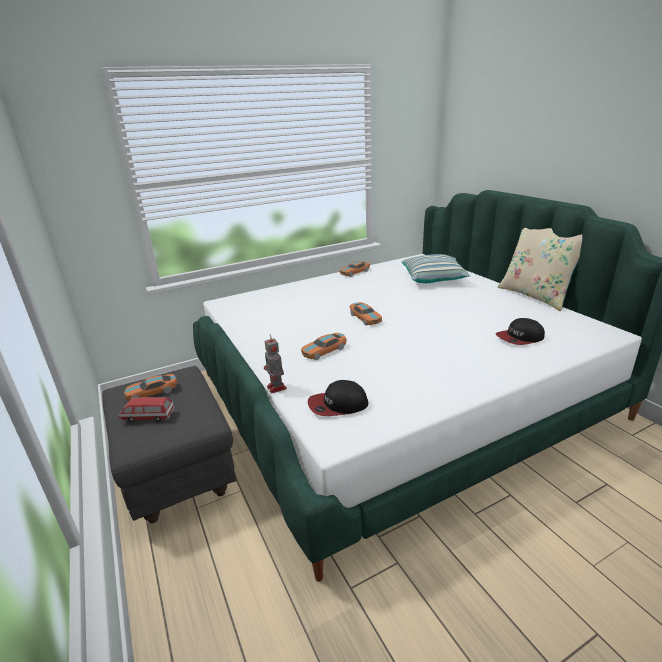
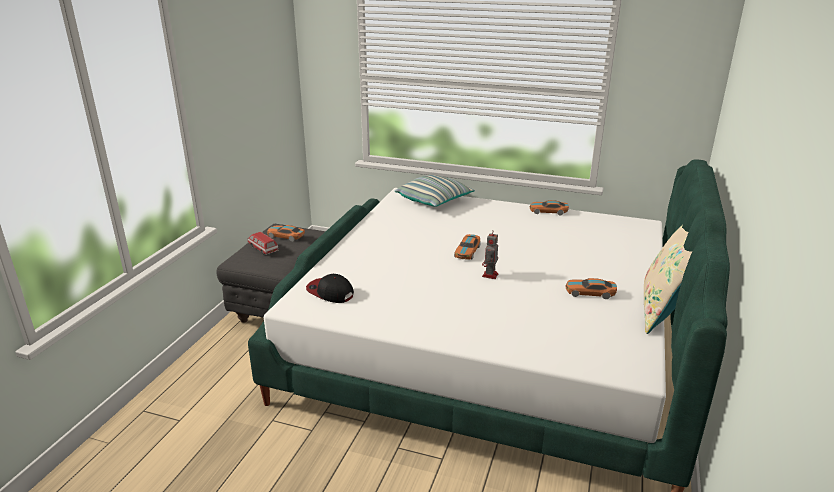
camera: 45 degrees right, 0 degrees up
(277, 388) = (322, 265): toy robot -> toy robot (490, 275)
(324, 351) = (391, 258): toy car -> toy car (590, 292)
(434, 278) = (605, 248): pillow -> pillow (434, 201)
(520, 338) = (544, 329): cap -> none

